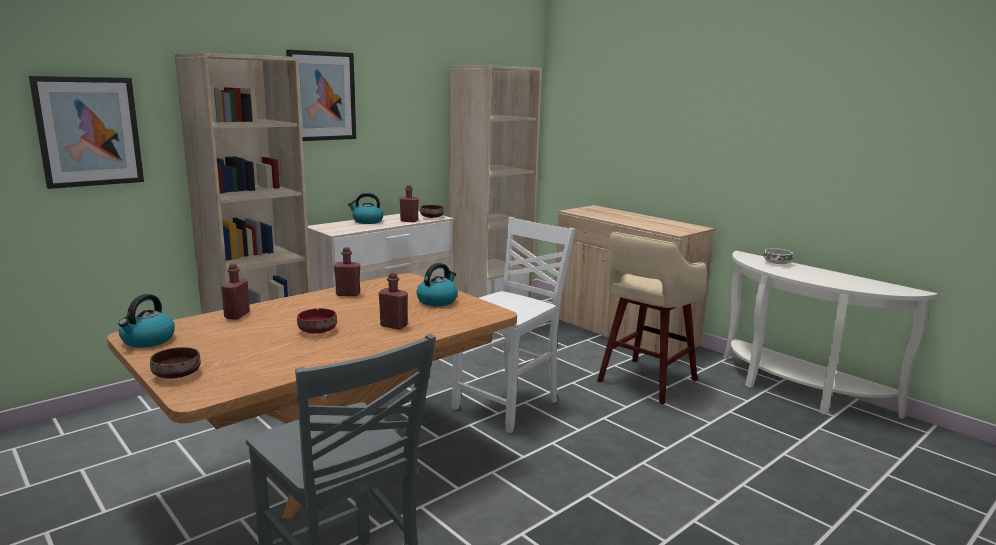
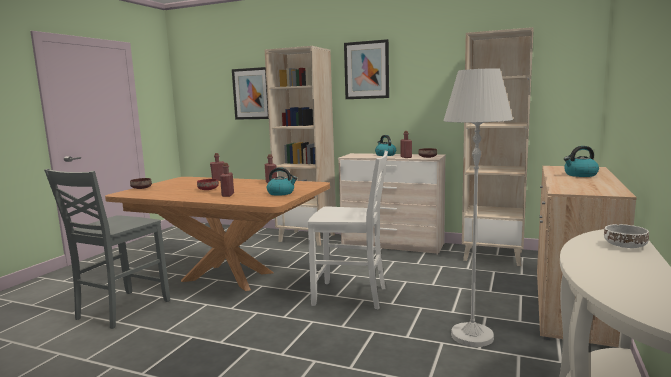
camera: 65 degrees right, 5 degrees down
(148, 340) = (177, 180): kettle -> kettle (580, 175)
(645, 381) = (472, 336): beige stool -> white floor lamp

